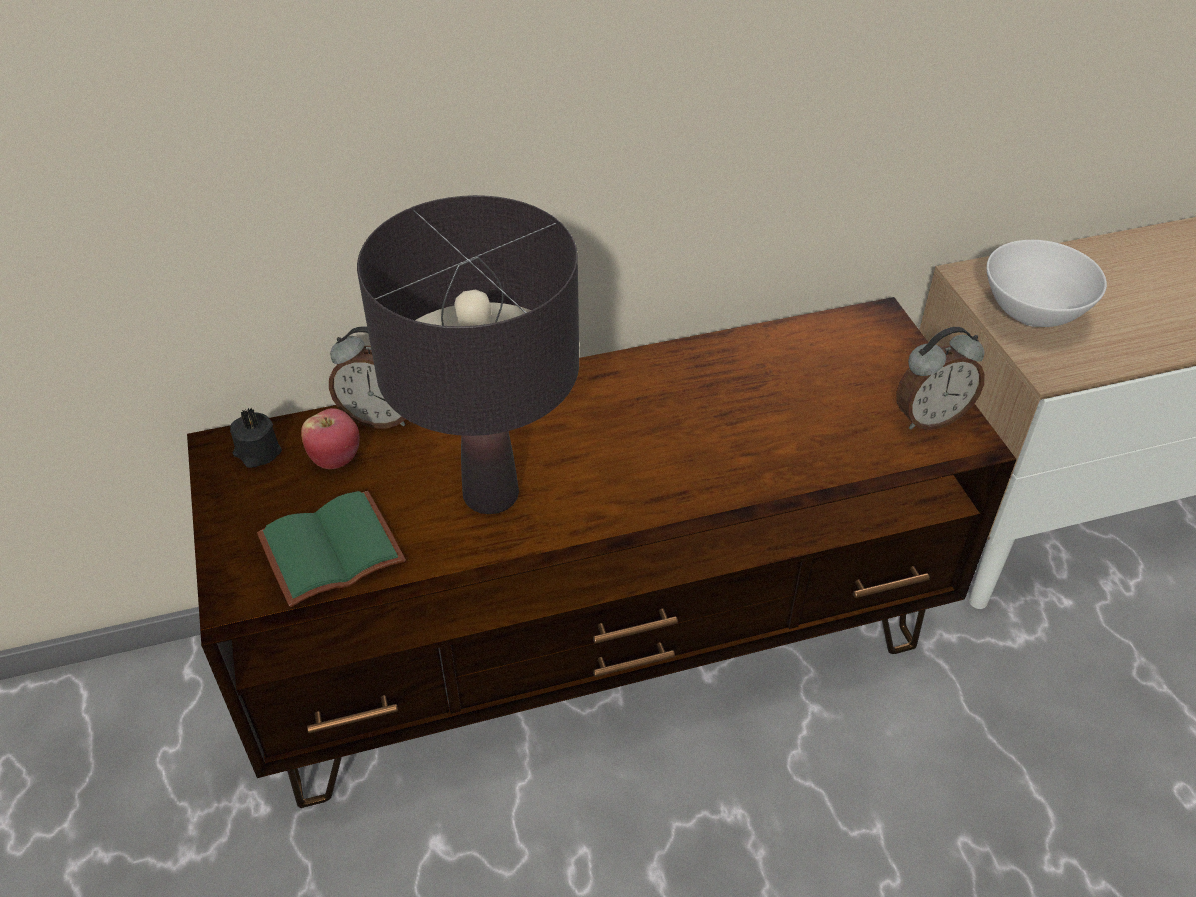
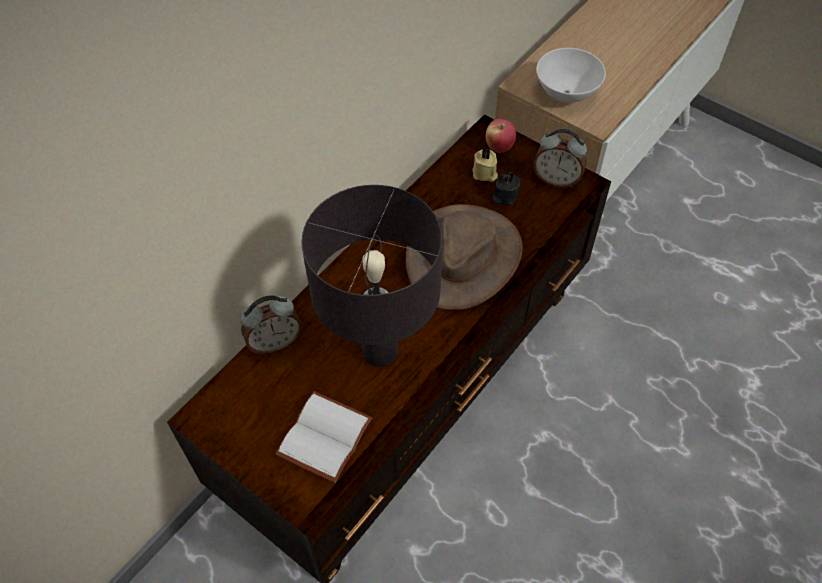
camera: 35 degrees left, 10 degrees up
(257, 452) = (223, 407): black candle -> black candle (504, 196)
(330, 553) = (326, 439): green book -> white book
(336, 459) = (274, 383): apple -> apple (499, 147)
(704, 443) = (463, 257): none -> brown hat
(828, 363) = (485, 174): none -> beige candle
(929, 417) = (556, 179): alarm clock -> alarm clock turned 75 degrees clockwise

